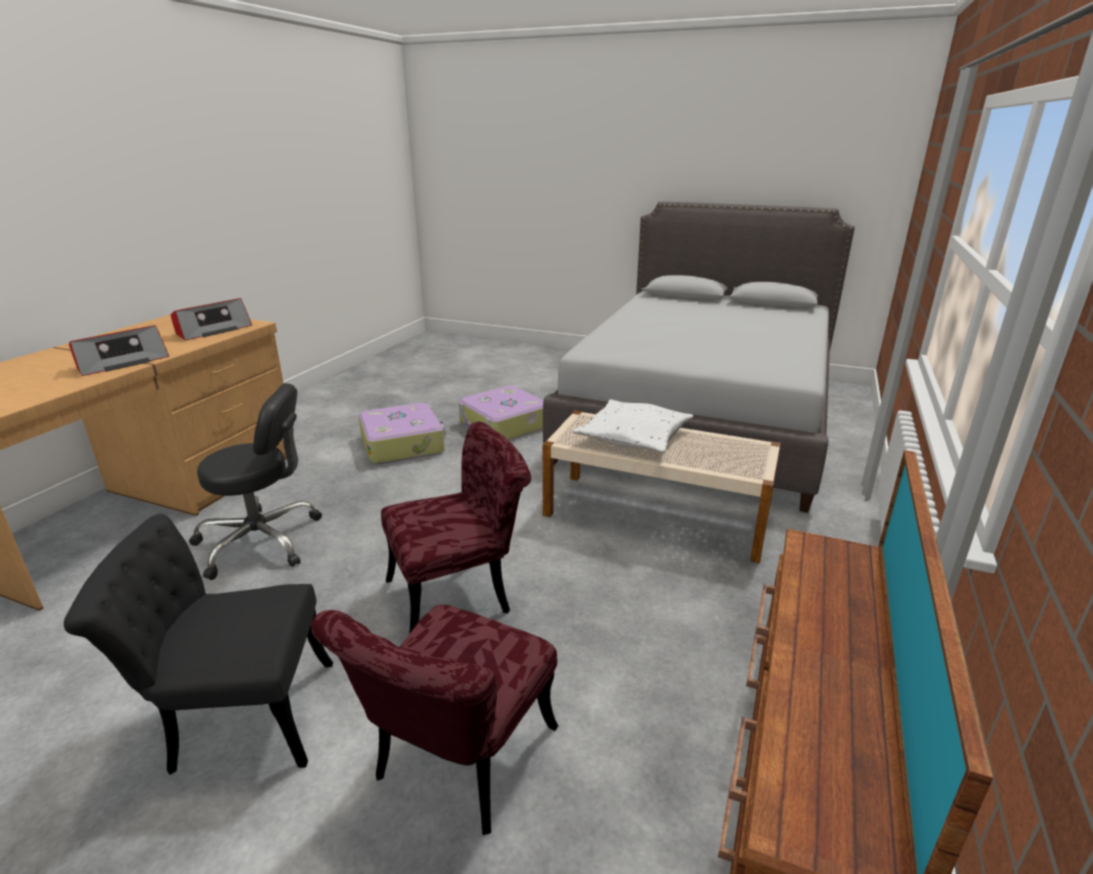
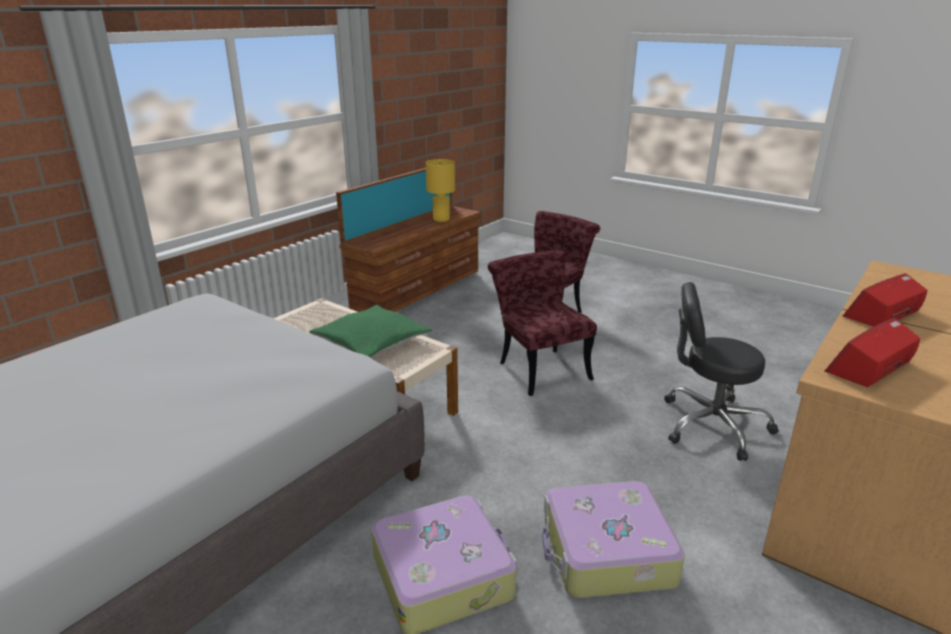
camera: 165 degrees left, 0 degrees up
(237, 717) = (653, 334): black chair -> none
(461, 593) = (539, 367): red chair -> red chair turned 75 degrees clockwise
(633, 437) = (371, 343): white pillow -> green pillow
(803, 712) = (441, 221): none -> yellow table lamp

